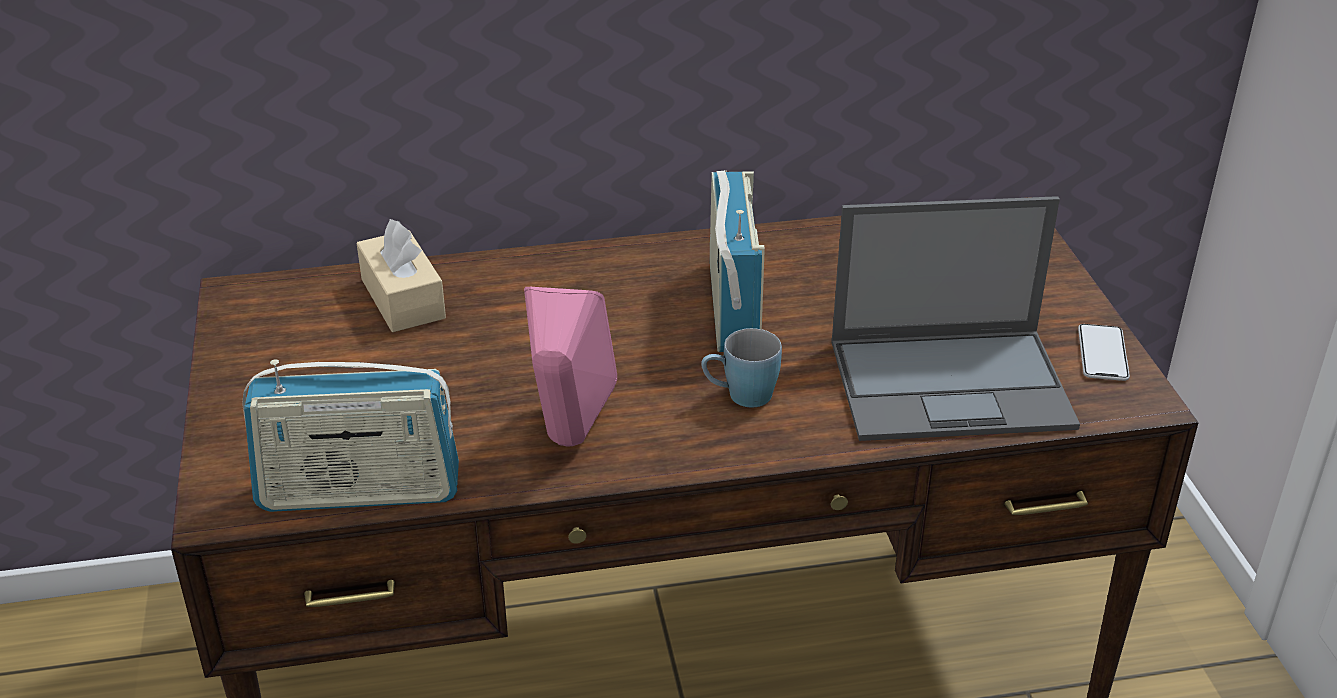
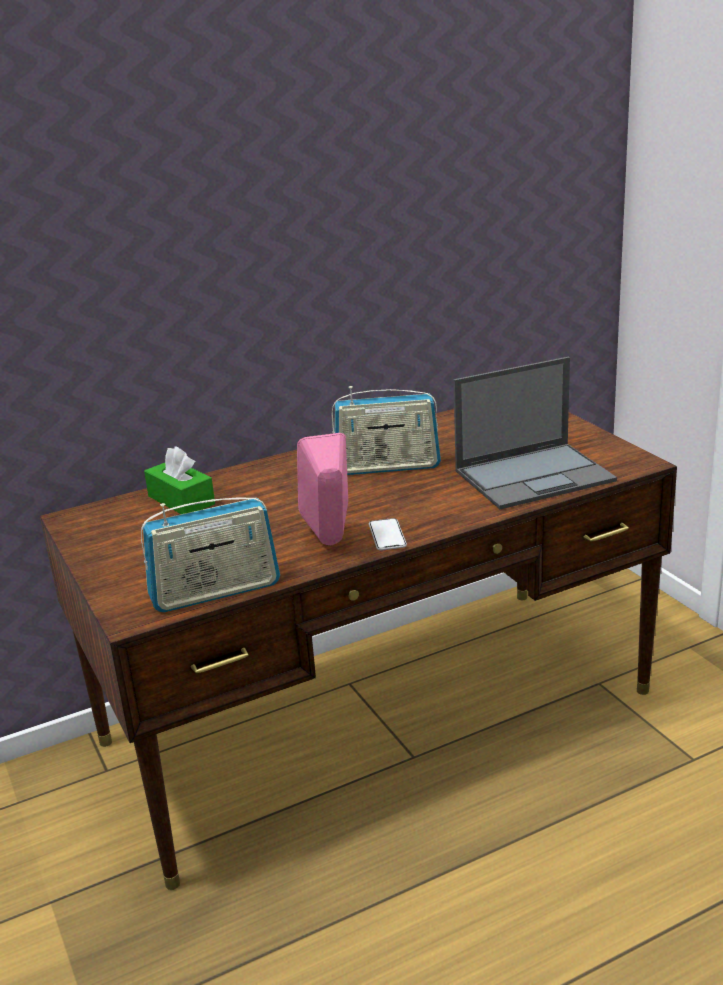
camera: 15 degrees left, 10 degrees down
(403, 299) = (181, 500): beige tissue box -> green tissue box
(732, 307) = (387, 467): radio -> radio turned 105 degrees clockwise
(739, 396) = (418, 504): blue mug -> none
(1102, 354) = (608, 448): phone -> phone (387, 535)

